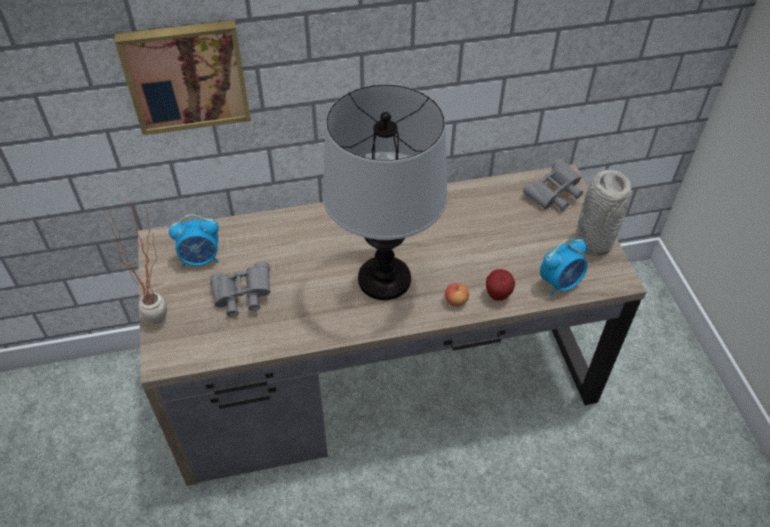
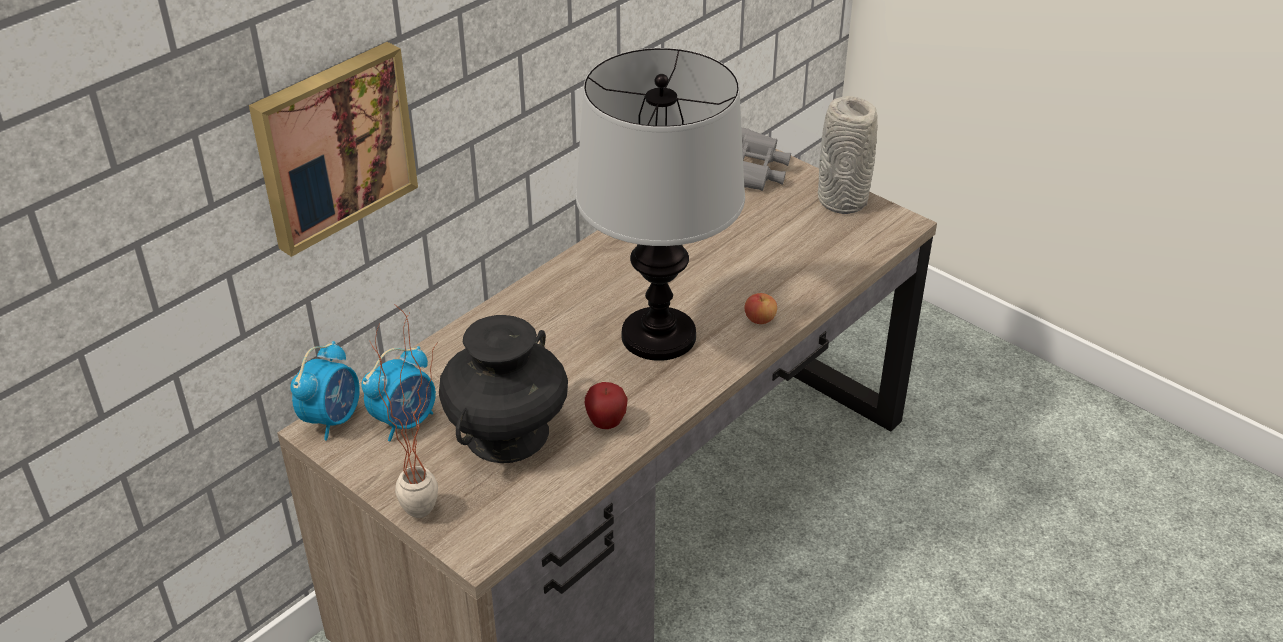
camera: 35 degrees left, 10 degrees down
(242, 297) = (506, 434): grey binoculars -> black vase
(498, 295) = (797, 293): apple -> apple (606, 423)
(560, 283) = (848, 253): alarm clock -> alarm clock (332, 419)

